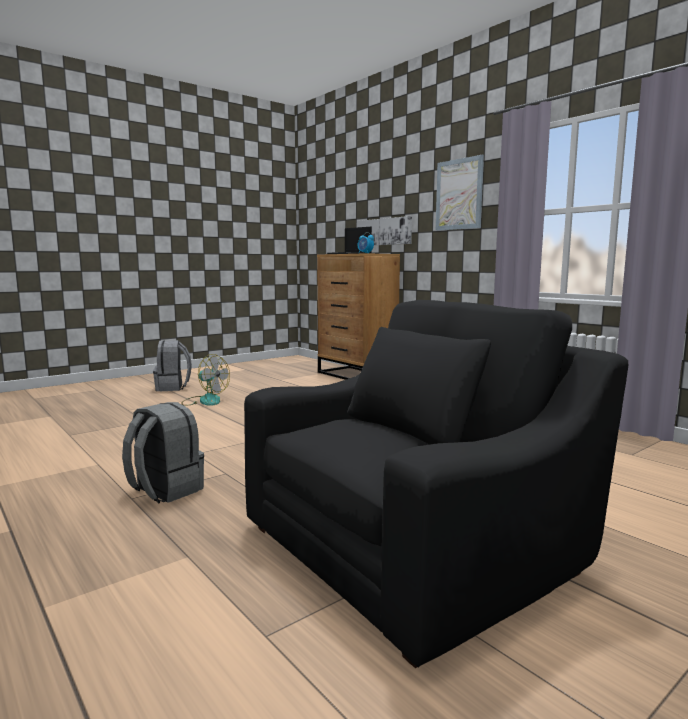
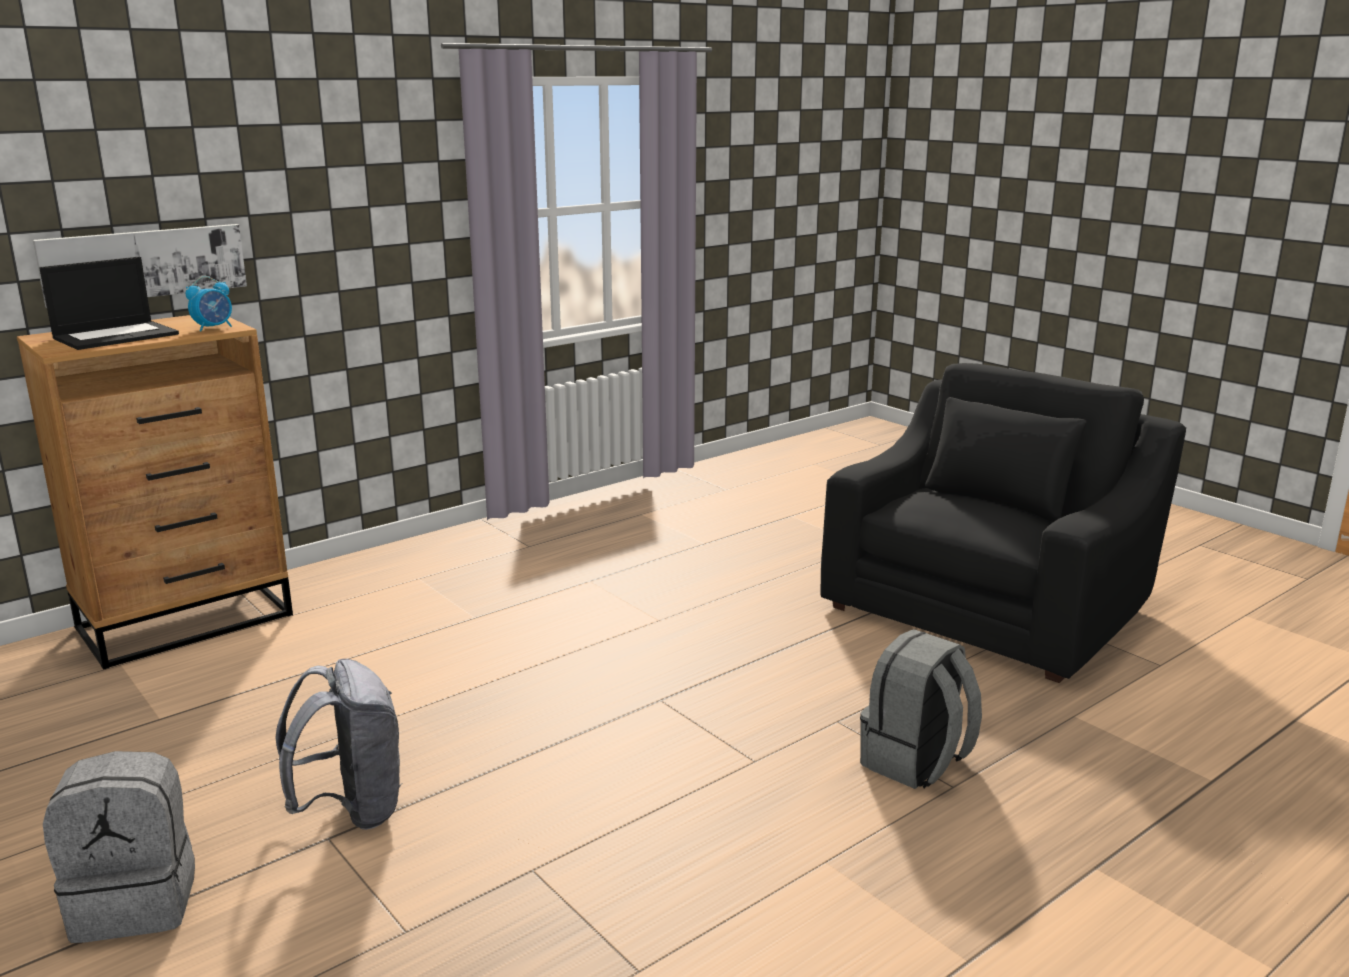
camera: 90 degrees left, 10 degrees up
(205, 400) = (351, 810): fan -> grey backpack
(413, 546) = (988, 605): black armchair -> black armchair turned 75 degrees clockwise
(459, 194) = (358, 180): picture -> none

